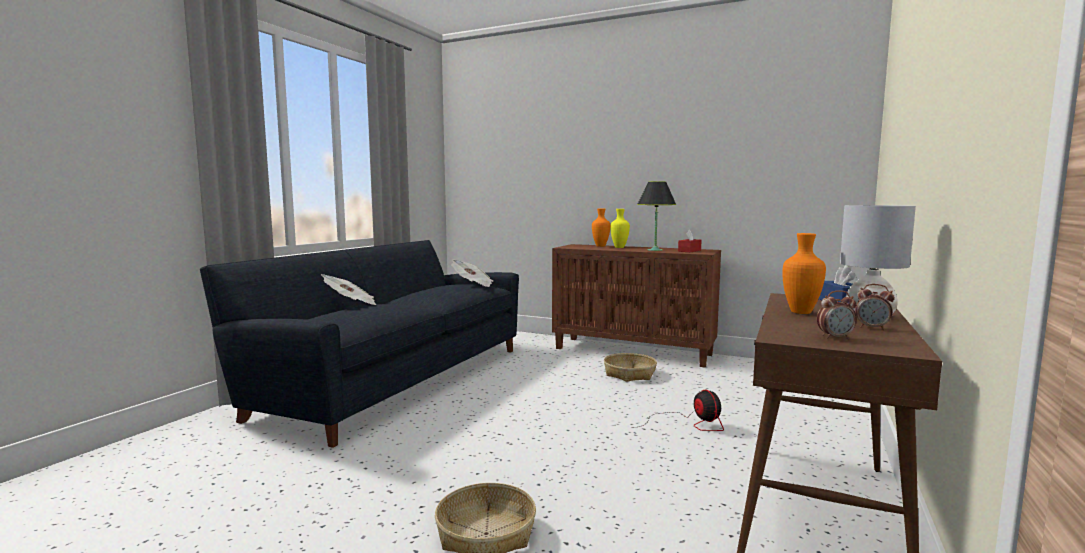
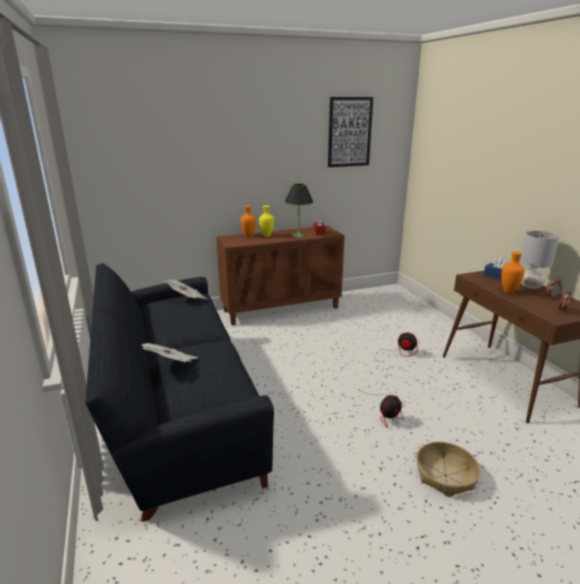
camera: 45 degrees left, 15 degrees up
(554, 458) = (388, 412): none -> fan
(629, 374) = (312, 330): basket -> none
(759, 119) = (349, 132): none -> picture

